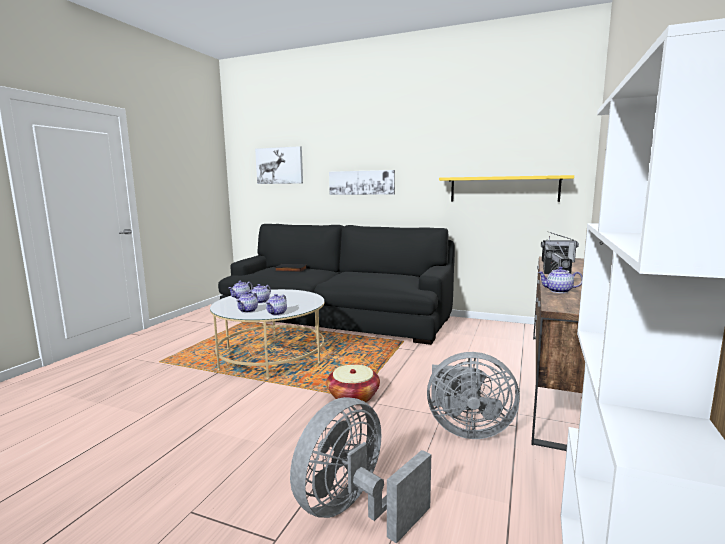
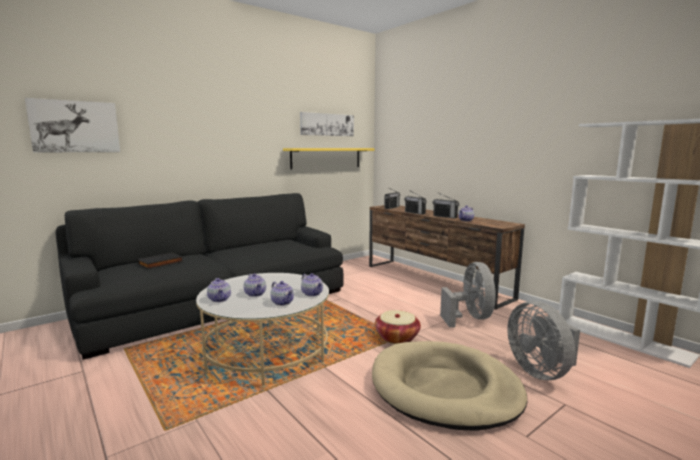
camera: 60 degrees left, 0 degrees up
(263, 444) = (445, 388): none -> beige dog bed
(361, 182) = (203, 152): picture -> picture (327, 124)
(466, 429) = (470, 318): grey fan -> grey fan turned 45 degrees counterclockwise

